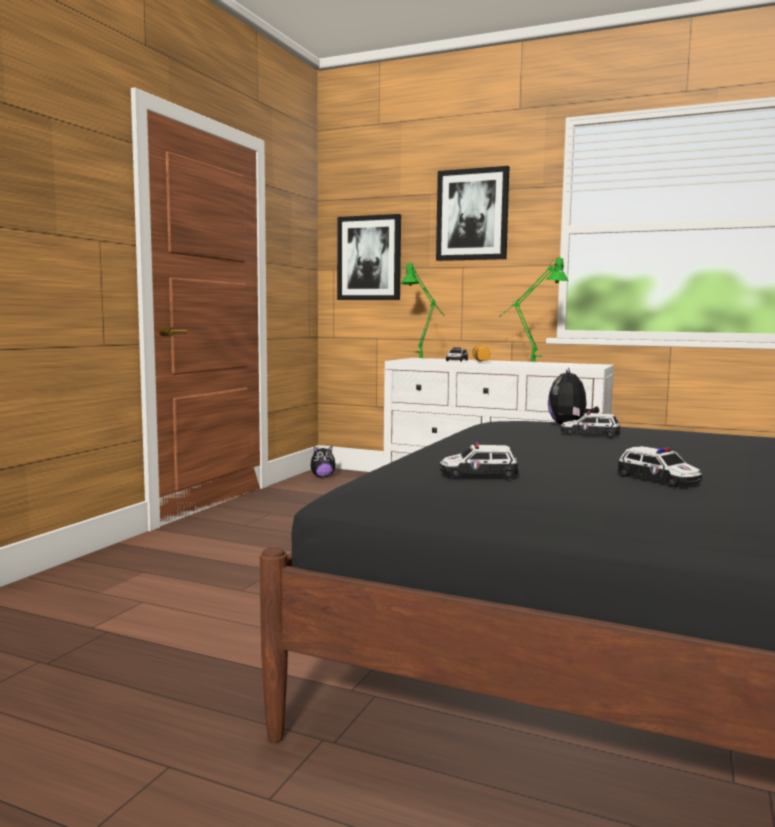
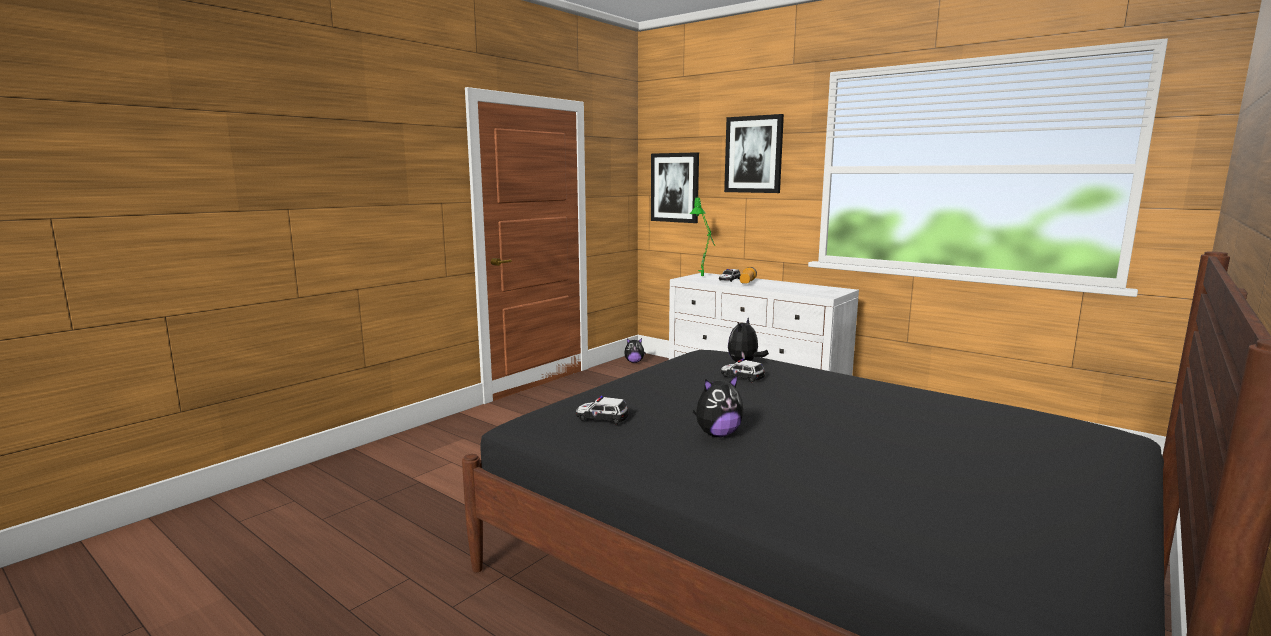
camera: 15 degrees right, 5 degrees up
(528, 363) = (784, 286): green table lamp -> none
(659, 479) = (717, 434): toy car -> plush toy

